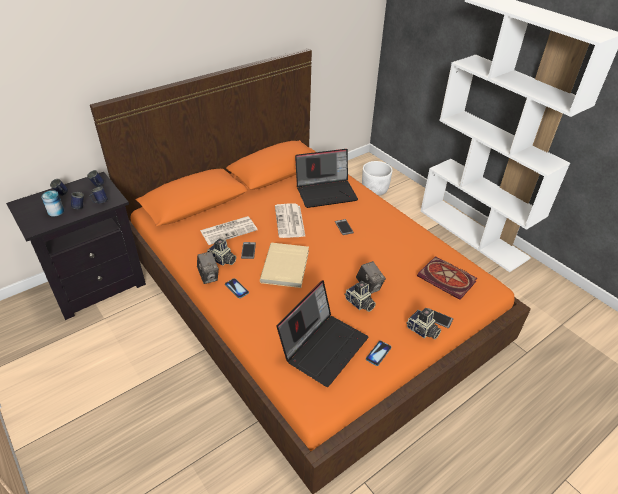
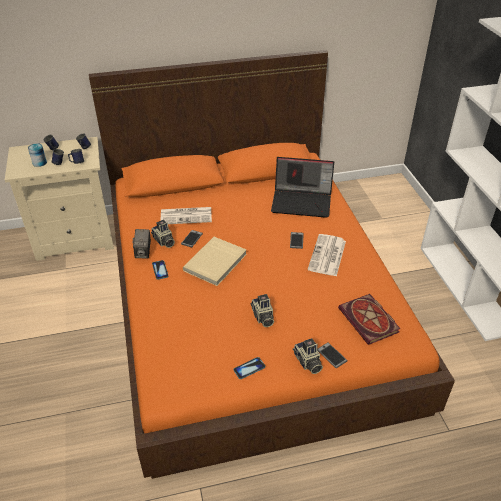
camera: 25 degrees right, 0 degrees up
(97, 285) = (75, 238): black nightstand -> beige nightstand
(290, 221) = (247, 222): newspaper -> newspaper (327, 256)
(323, 346) = (201, 345): laptop -> none
(369, 286) = (283, 304): camera -> none
(375, 190) = (383, 214): white planter -> none

